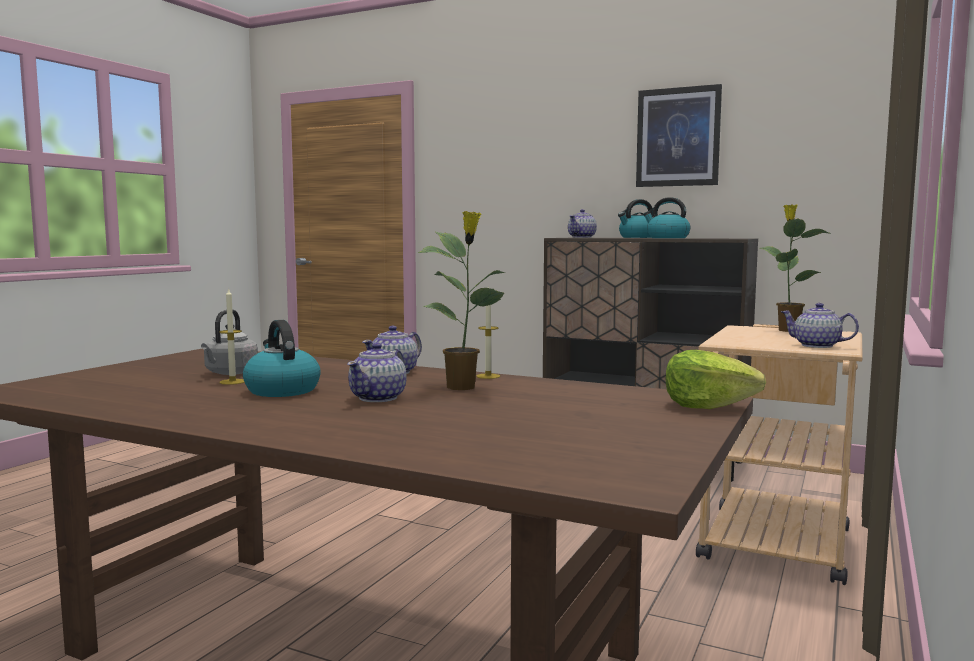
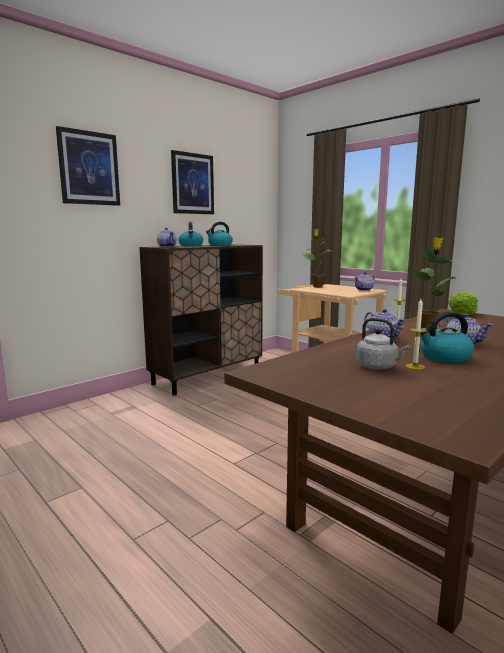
camera: 70 degrees left, 5 degrees up
(517, 138) = (89, 168): none -> picture

